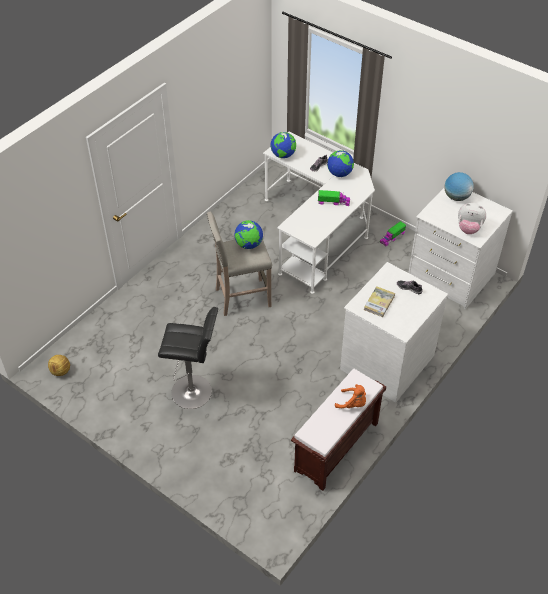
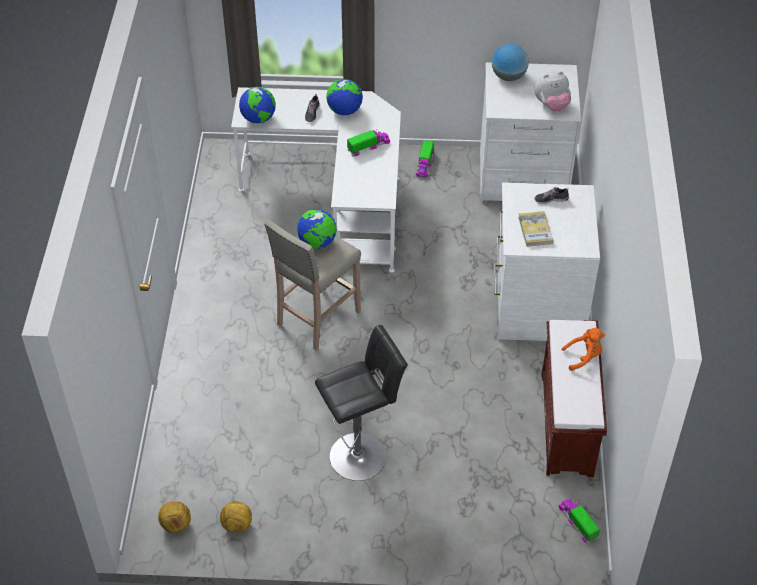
camera: 35 degrees left, 0 degrees up
(91, 391) = (237, 525): none -> football
(286, 513) = (578, 523): none -> toy truck

